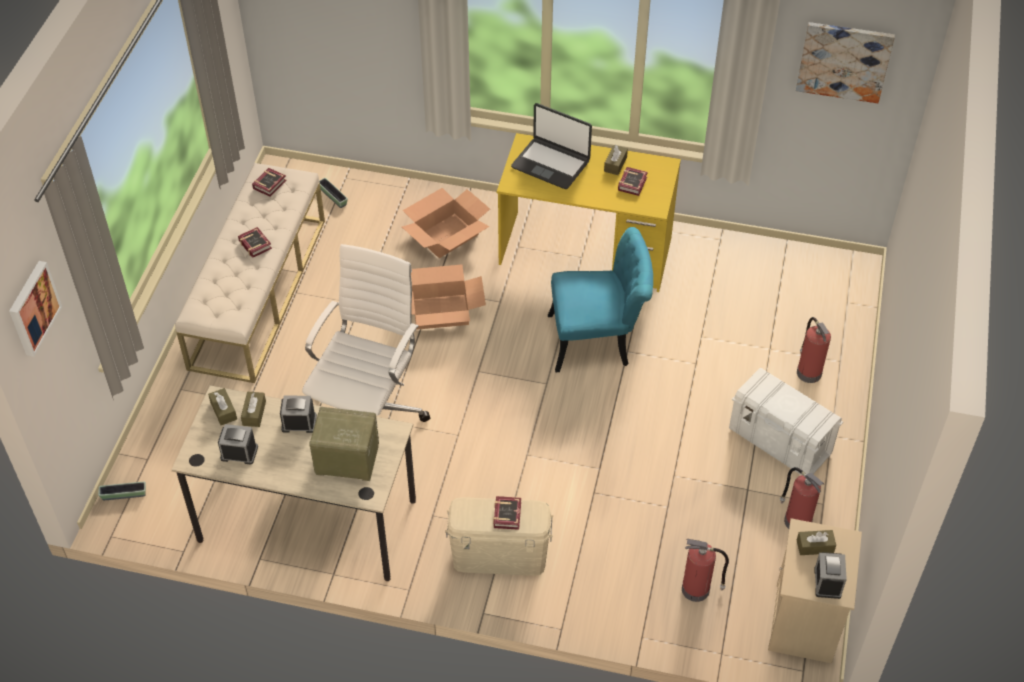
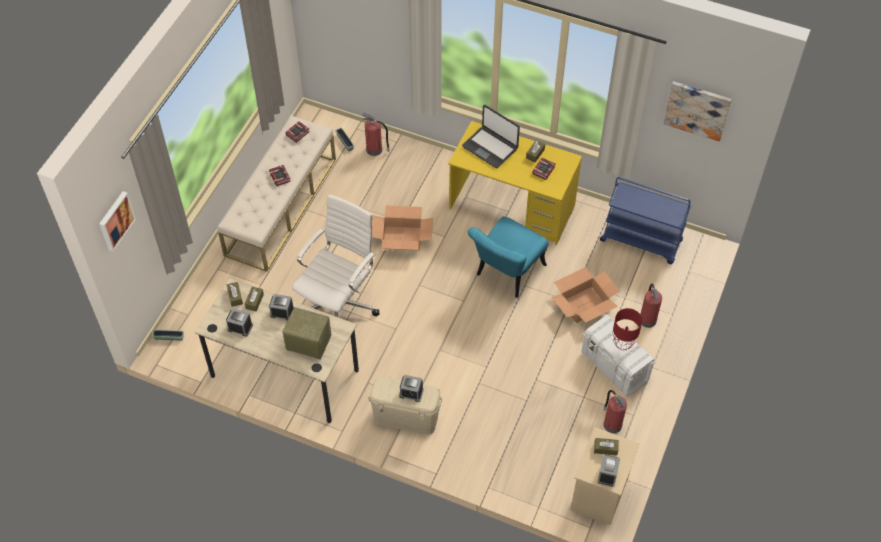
camera: 10 degrees right, 5 degrees up
(446, 235) = (417, 182): cardboard box -> cardboard box (583, 304)
(508, 514) = (411, 393): book -> alarm clock
(598, 340) = (506, 274): turquoise chair -> turquoise chair turned 120 degrees clockwise
(697, 589) = (532, 461): fire extinguisher -> fire extinguisher (375, 150)
(773, 271) = (641, 241): none -> blue cart
(794, 404) = (623, 345): none -> red table lamp

